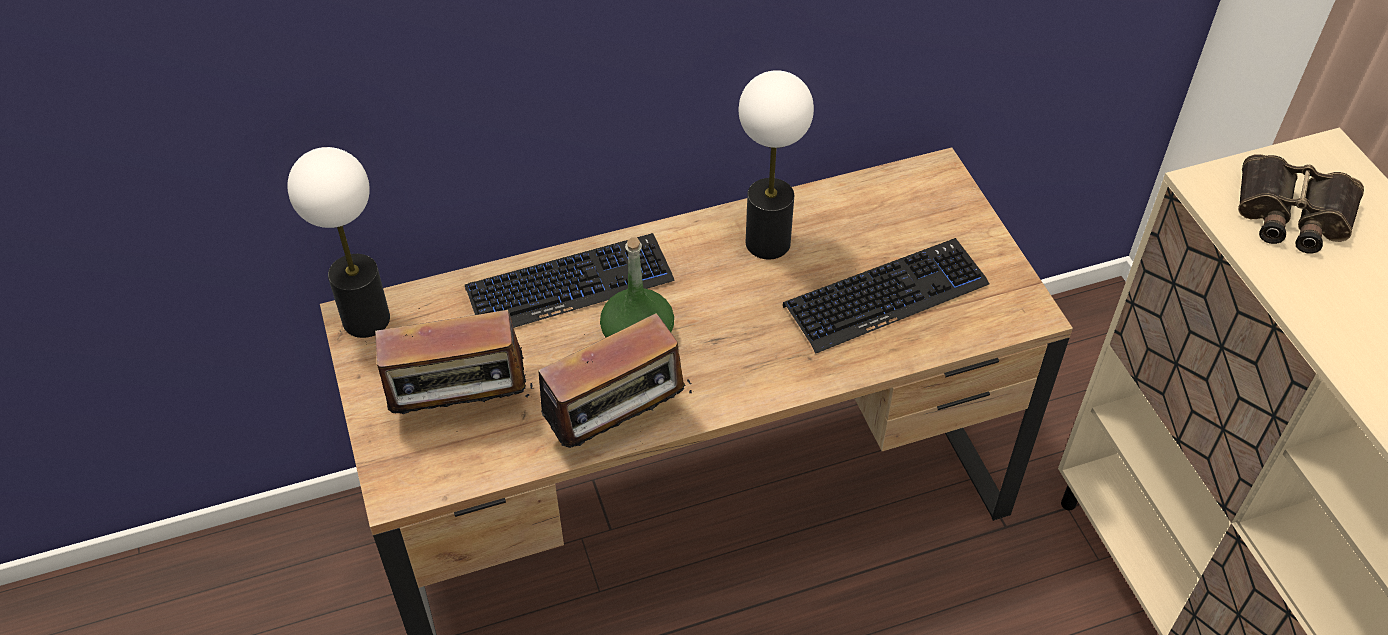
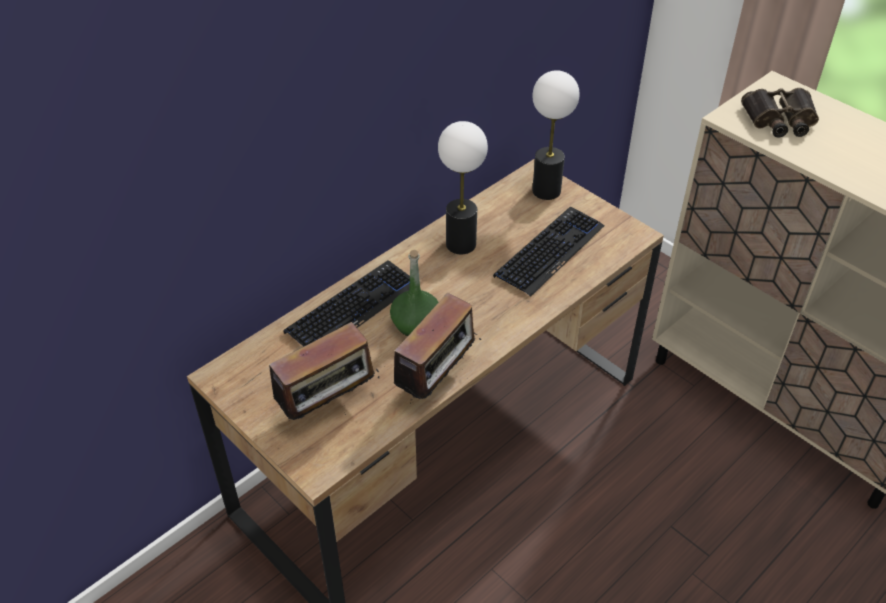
camera: 25 degrees left, 5 degrees down
(366, 319) = (226, 374): table lamp -> table lamp (546, 190)

